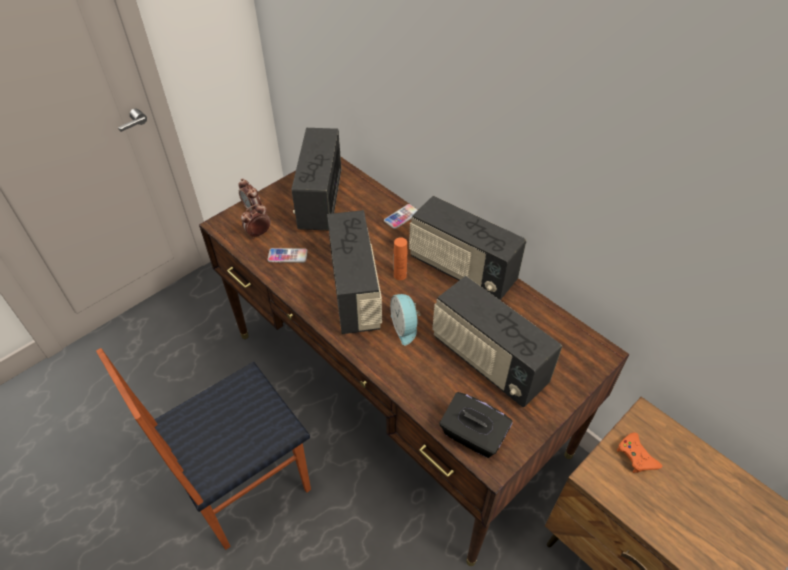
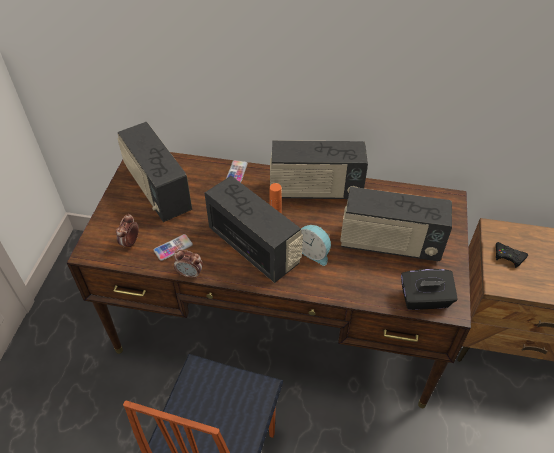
camera: 35 degrees left, 0 degrees up
(252, 208) = (104, 225): alarm clock -> alarm clock (190, 274)
(636, 456) = (508, 256): orange game controller -> black game controller

